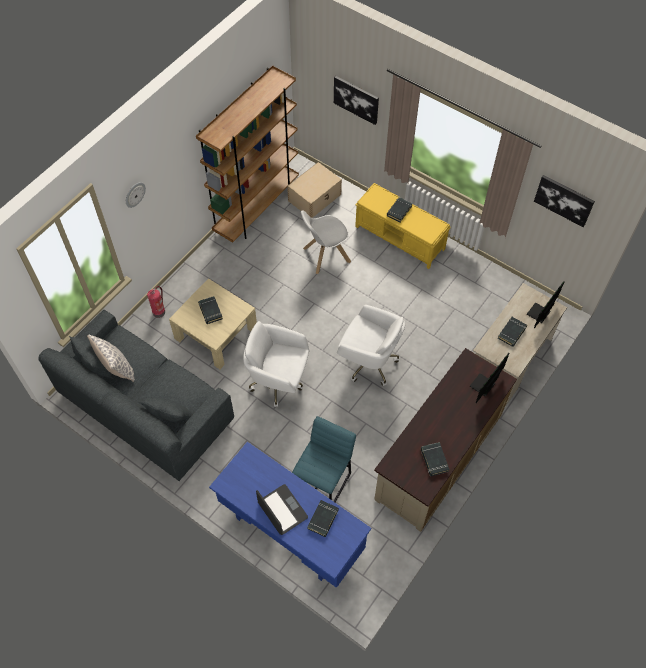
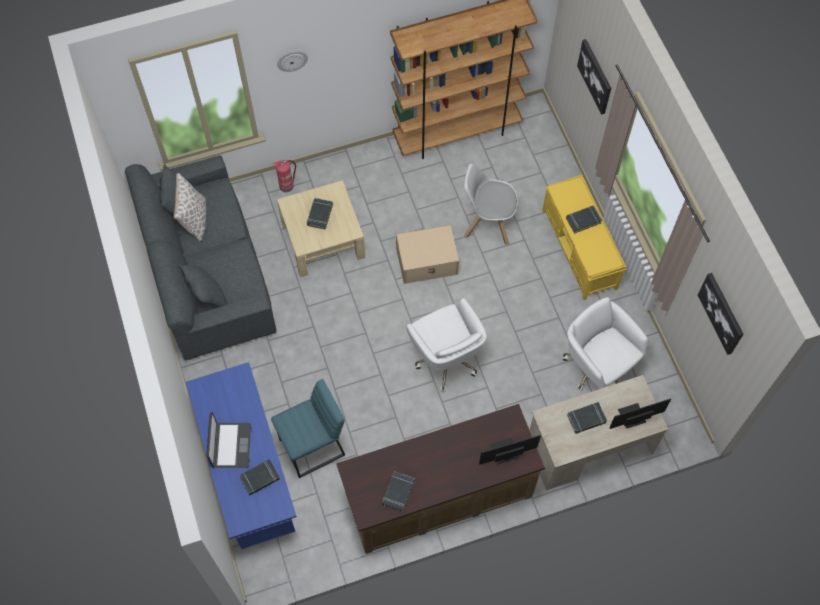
camera: 35 degrees right, 5 degrees up
(278, 382) = (344, 324): white office chair -> white office chair (596, 368)
(315, 197) = (525, 154): beige storage box -> beige storage box (427, 261)

